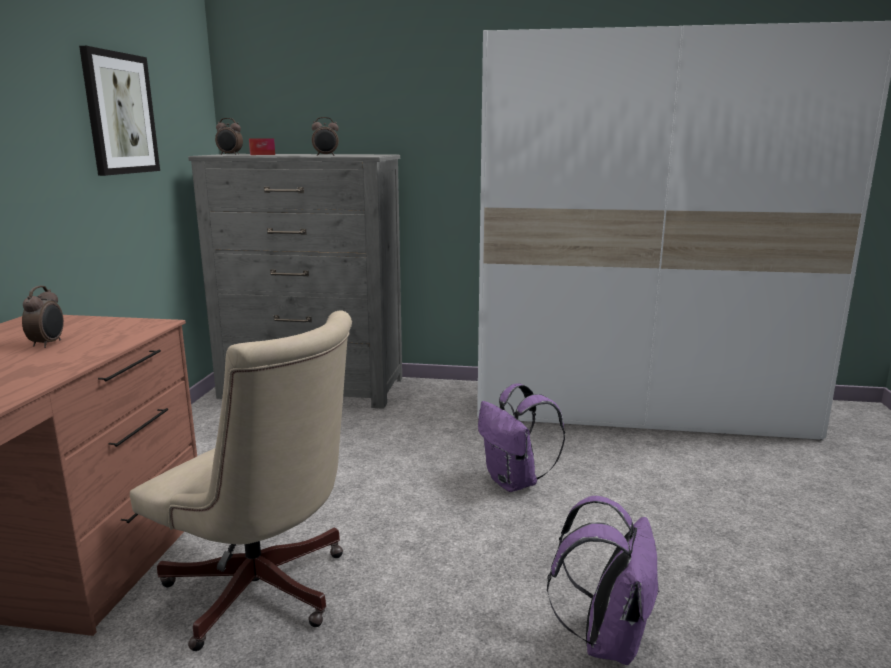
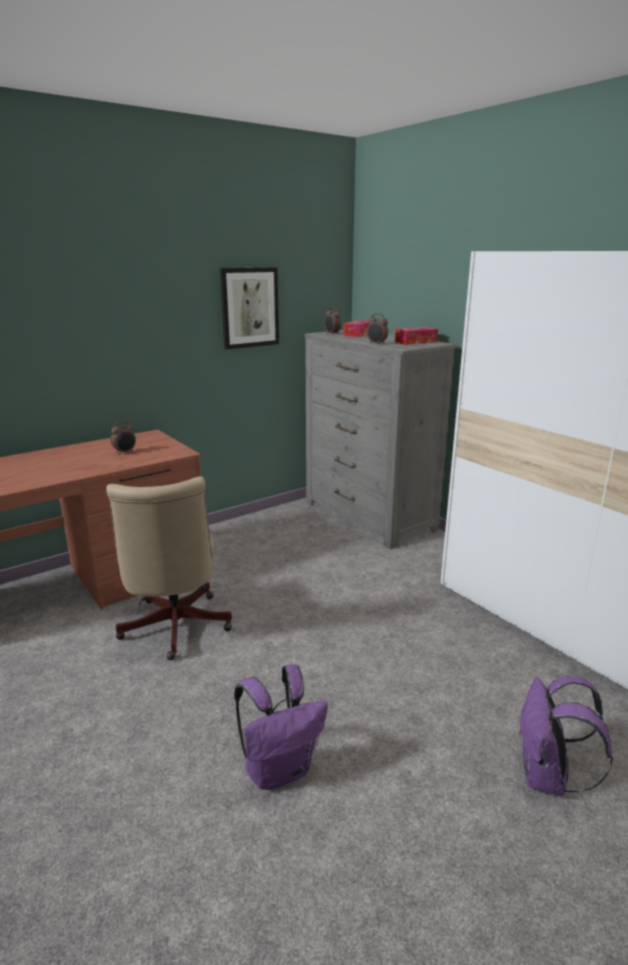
camera: 45 degrees right, 5 degrees up
(356, 154) = (416, 342): none -> tissue box
(515, 482) = (391, 643): purple backpack -> purple backpack (547, 777)

